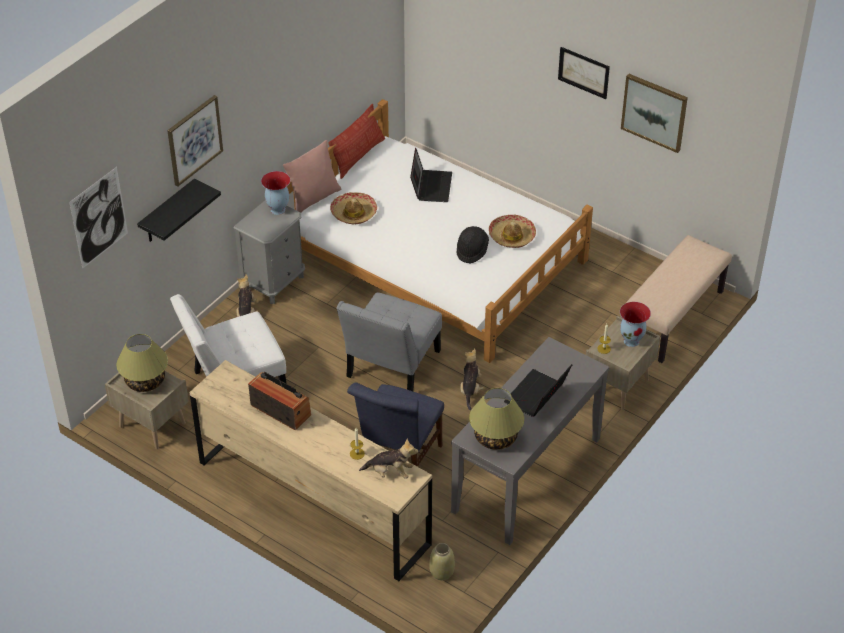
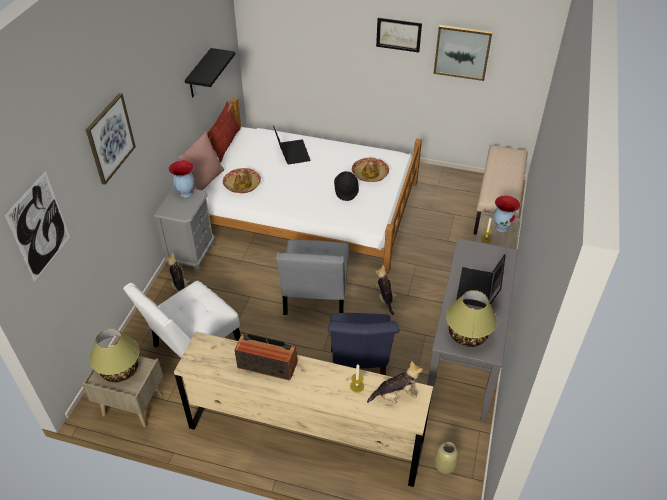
camera: 20 degrees left, 0 degrees up
(167, 212) = (100, 211): black shelf -> black shelf (199, 74)

